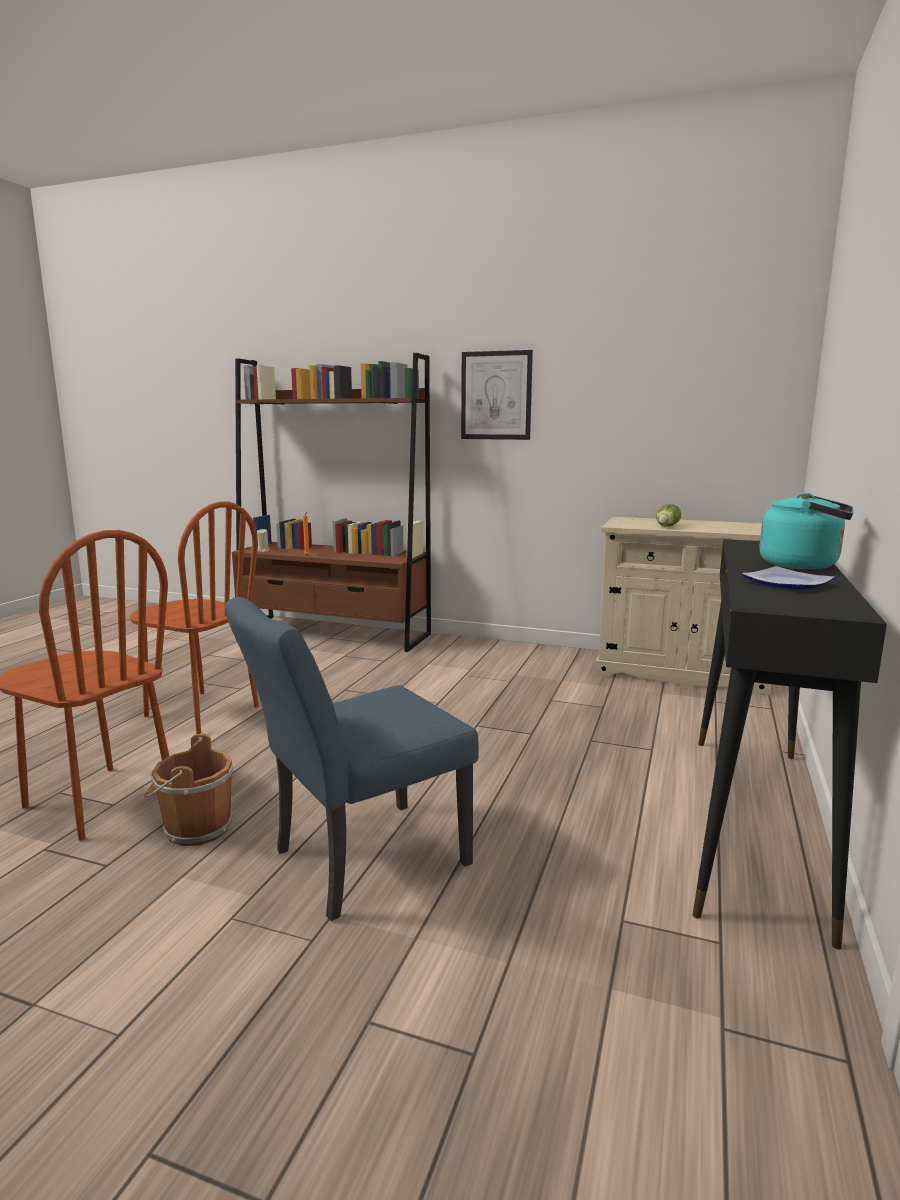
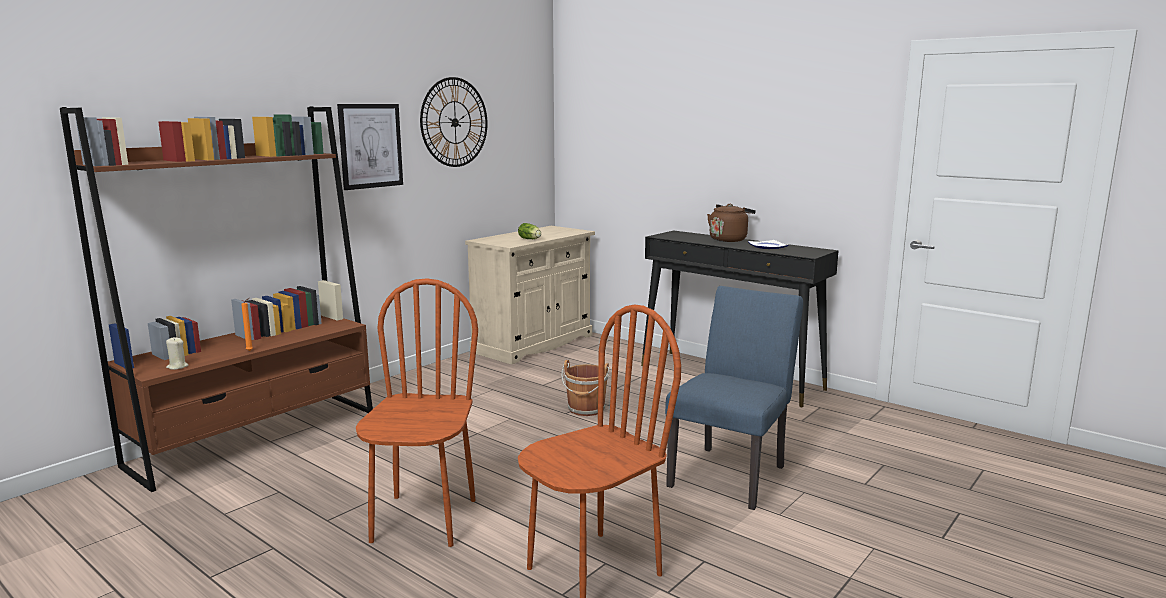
camera: 70 degrees left, 0 degrees up
(194, 829) = (666, 525): brown bucket -> brown bucket (586, 410)
(201, 712) = (423, 520): brown chair -> brown chair turned 45 degrees counterclockwise
(357, 861) = (731, 472): blue chair -> blue chair turned 135 degrees counterclockwise
(615, 370) = (454, 122): none -> wall clock
(803, 565) = (729, 239): turquoise kettle -> brown kettle

